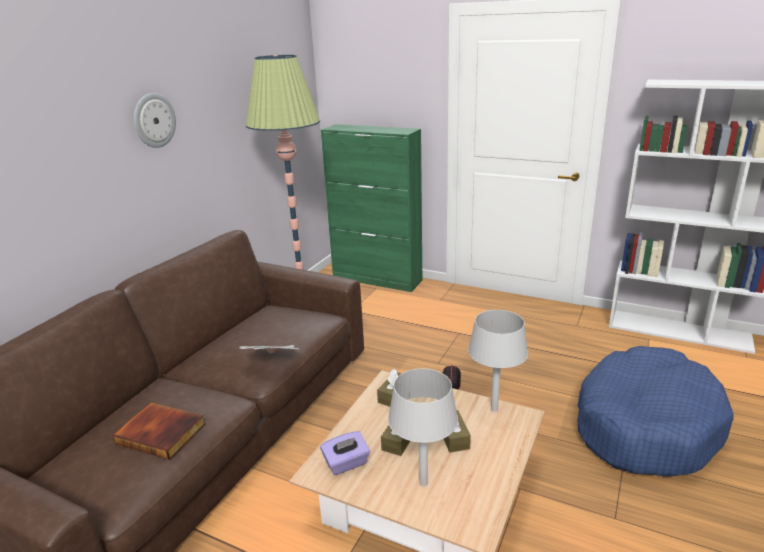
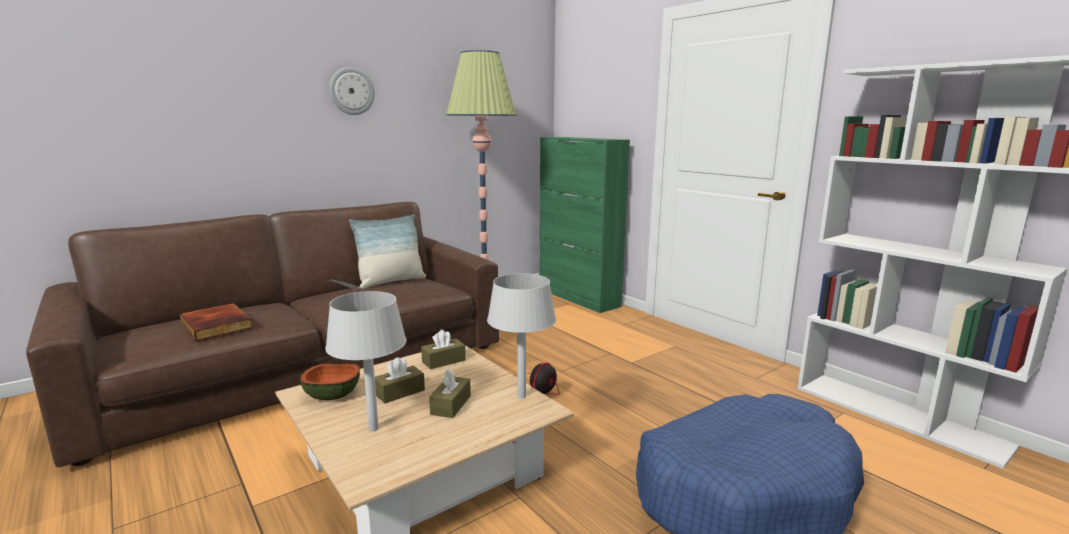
camera: 25 degrees right, 10 degrees down
(250, 321) = (391, 282): none -> pillow
(346, 463) = (333, 394): purple tissue box -> bowl

